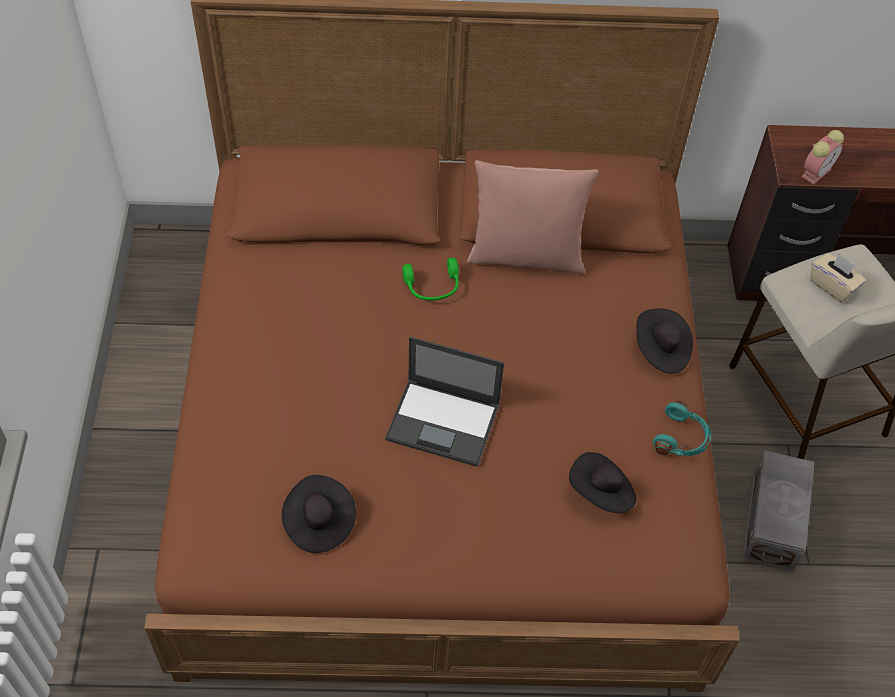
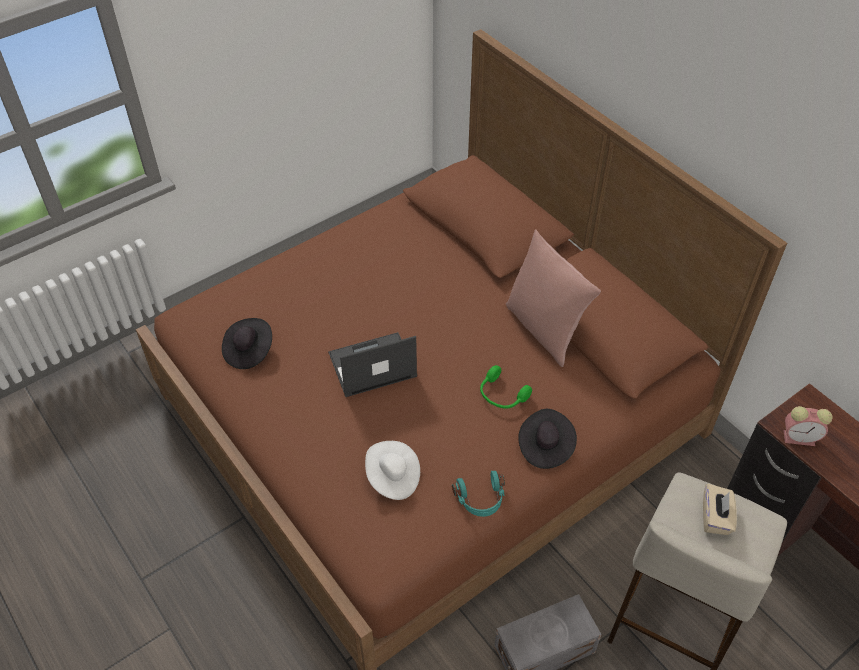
camera: 55 degrees right, 5 degrees down
(432, 287) = (468, 300): green headphones -> green headphones (501, 395)
(444, 422) = (371, 365): laptop -> laptop turned 90 degrees clockwise
(601, 493) = (392, 478): black hat -> white hat

